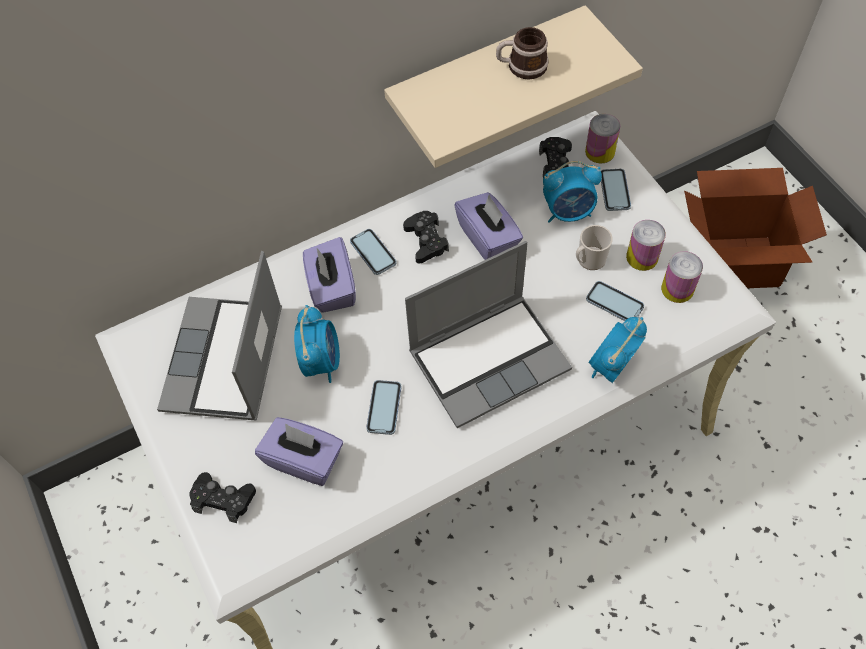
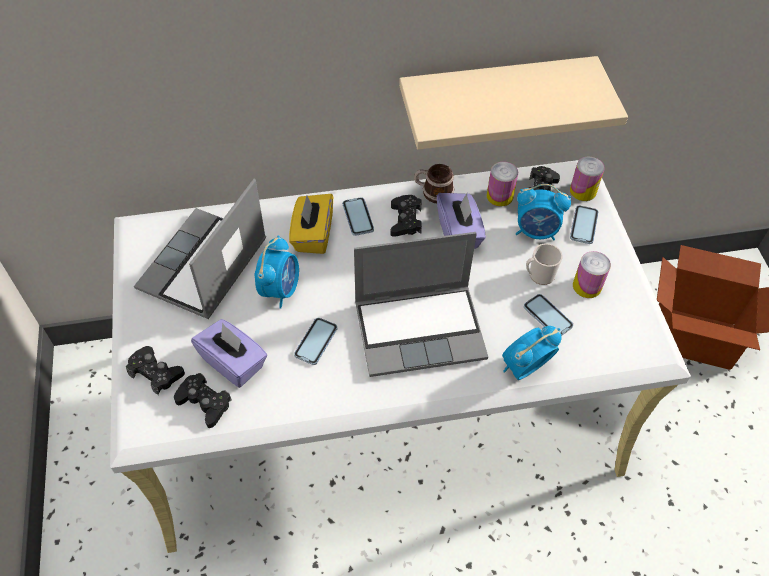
camera: 15 degrees right, 5 degrees down
(291, 514) = (204, 403): none -> black game controller
(331, 288) = (312, 235): purple tissue box -> yellow tissue box
(521, 66) = (522, 89): mug -> mug (433, 192)
(677, 289) = (609, 321): can -> can (499, 196)

